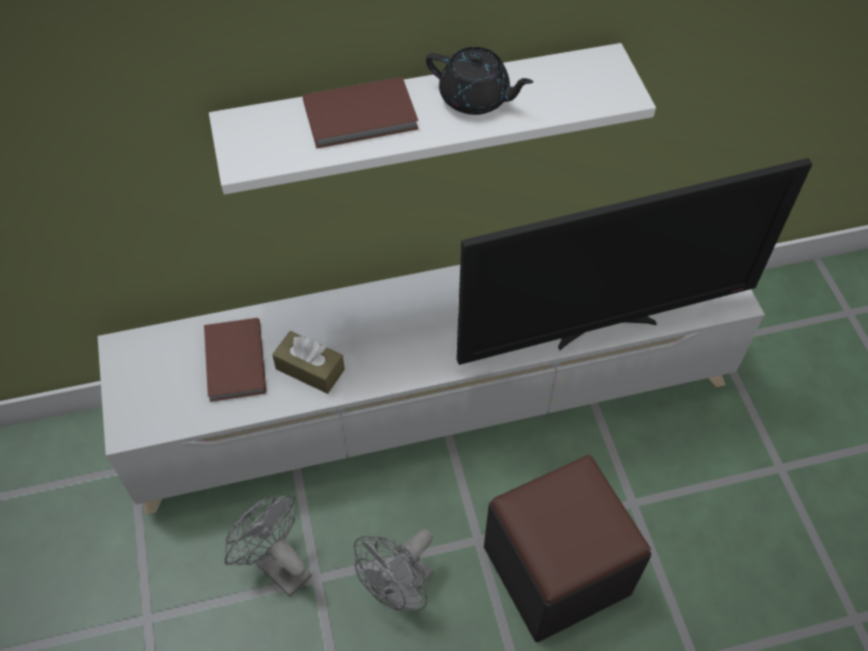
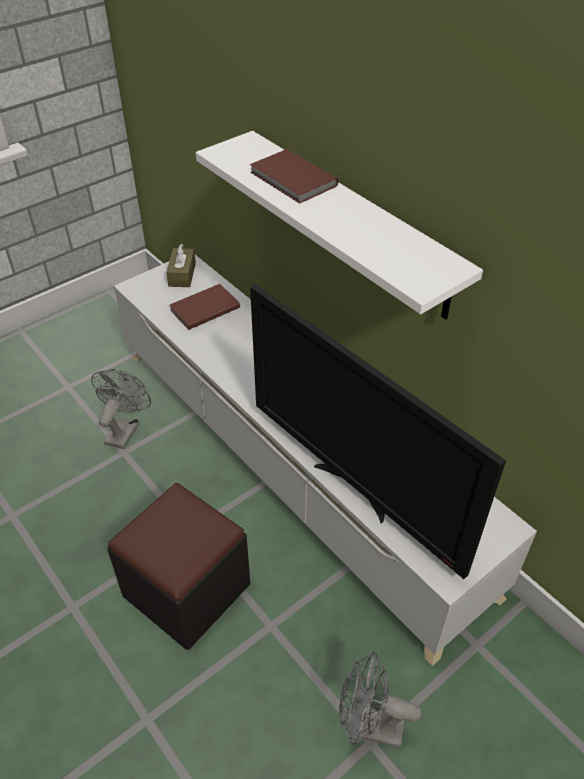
camera: 65 degrees right, 10 degrees down
(310, 369) = (218, 342): brown tissue box -> brown tissue box (182, 274)
(400, 591) = (132, 499): grey fan -> grey fan (369, 727)
(475, 98) = (351, 218): black teapot -> none

